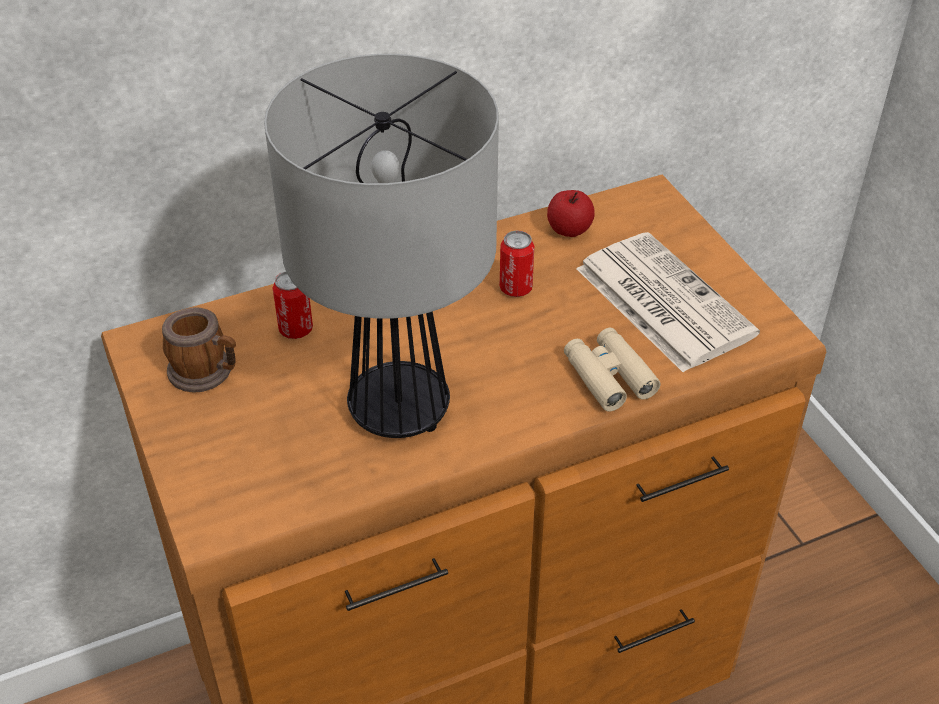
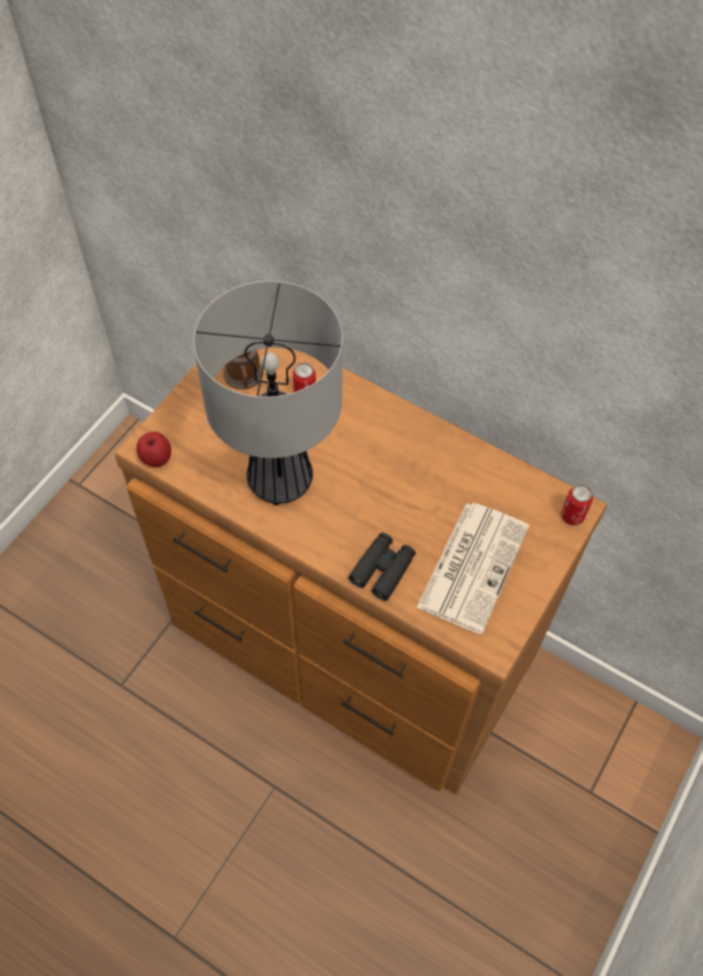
camera: 55 degrees right, 15 degrees up
(515, 288) = (422, 481): can -> can (572, 516)
(569, 230) = (500, 481): apple -> apple (156, 458)
(609, 377) = (382, 569): beige binoculars -> black binoculars

